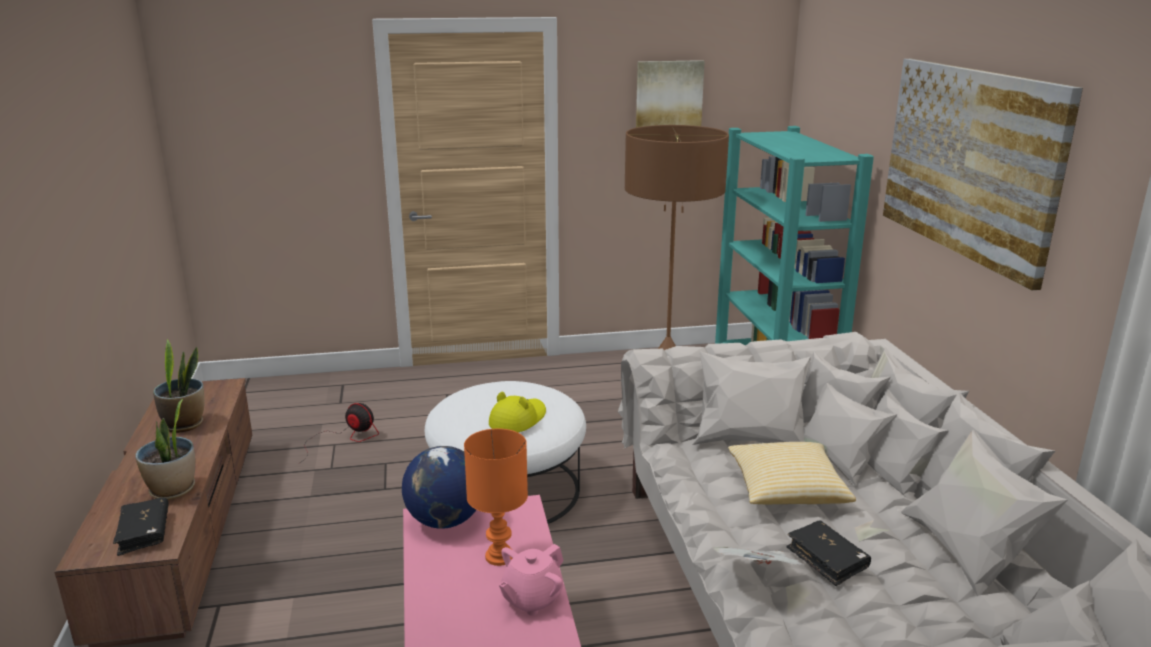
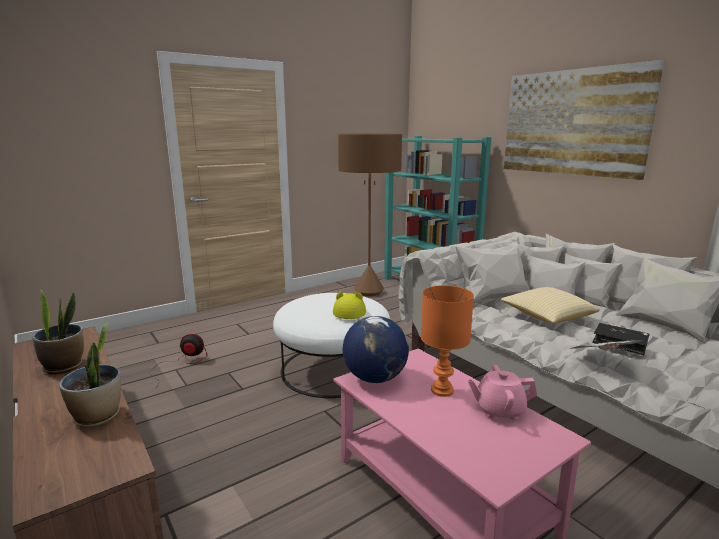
camera: 25 degrees left, 5 degrees down
(144, 533) = (97, 459): black book -> none
(531, 599) = (499, 410): pink teapot -> pink teapot turned 75 degrees clockwise
(668, 95) = (348, 118): picture -> none

